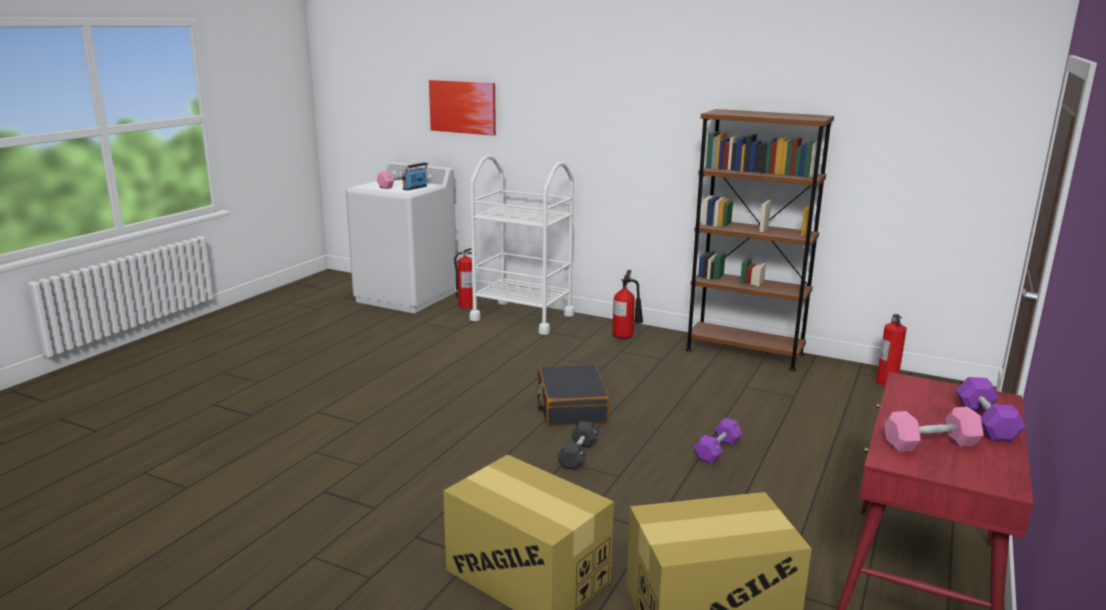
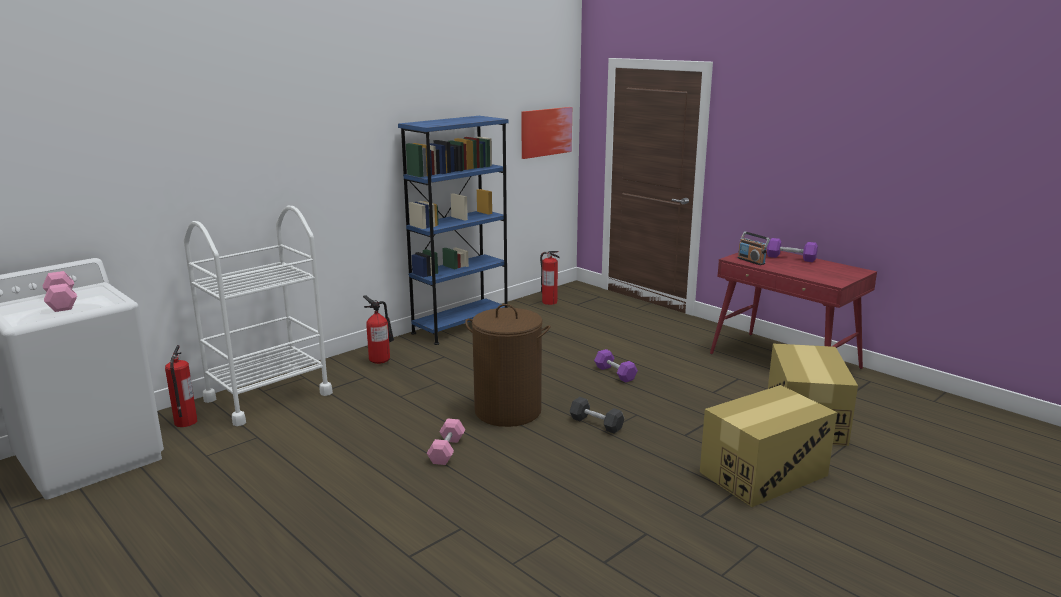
camera: 70 degrees left, 0 degrees up
(415, 188) = (99, 295): radio -> radio (751, 261)
(463, 107) = (97, 170): picture -> picture (546, 132)
(571, 407) = (508, 411): black suitcase -> brown laundry basket
(744, 352) = (460, 326): brown bookcase -> blue bookcase
(930, 444) = (816, 272): pink dumbbell -> pink dumbbell (446, 450)

